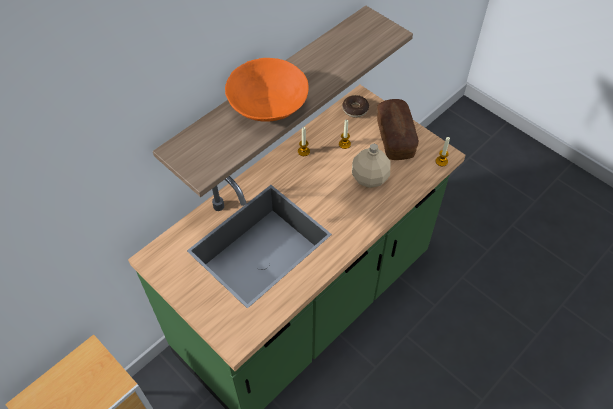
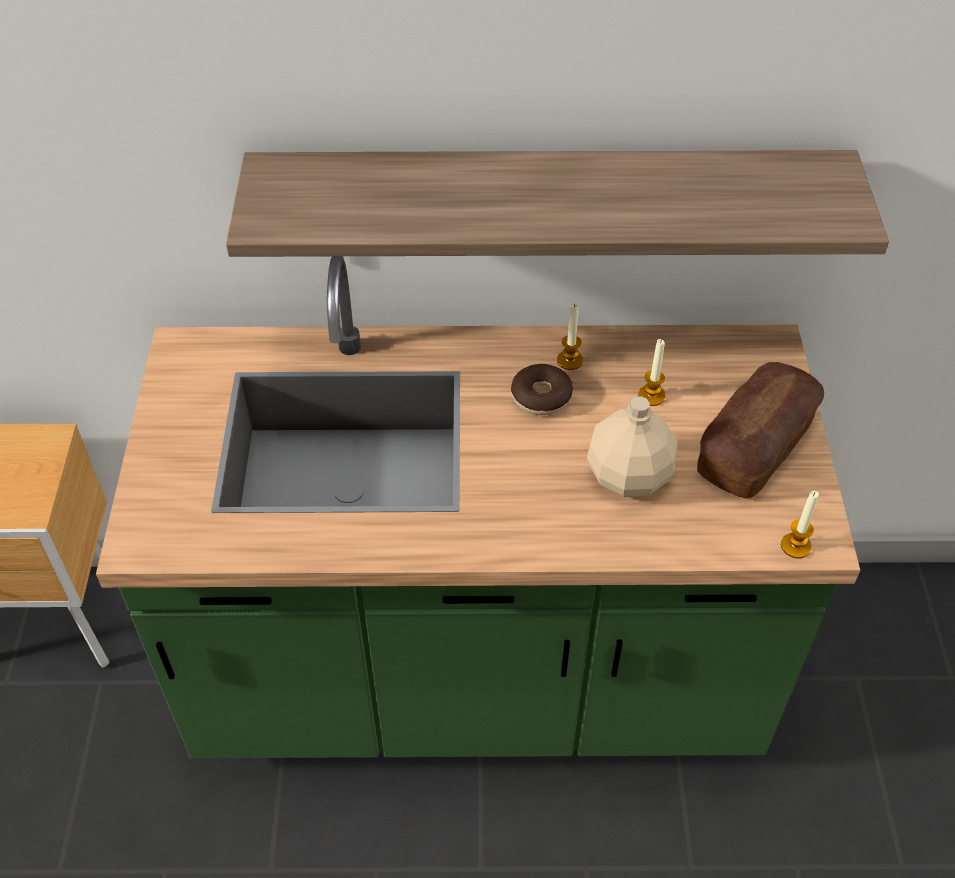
camera: 45 degrees right, 5 degrees down
(268, 106) = (480, 196): orange bowl -> none
(355, 109) = (738, 356): donut -> donut (541, 396)

